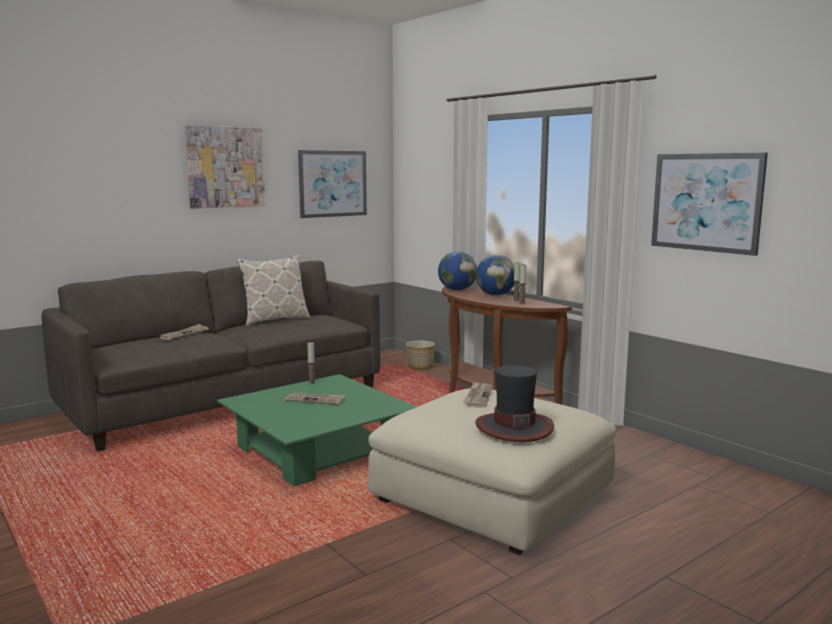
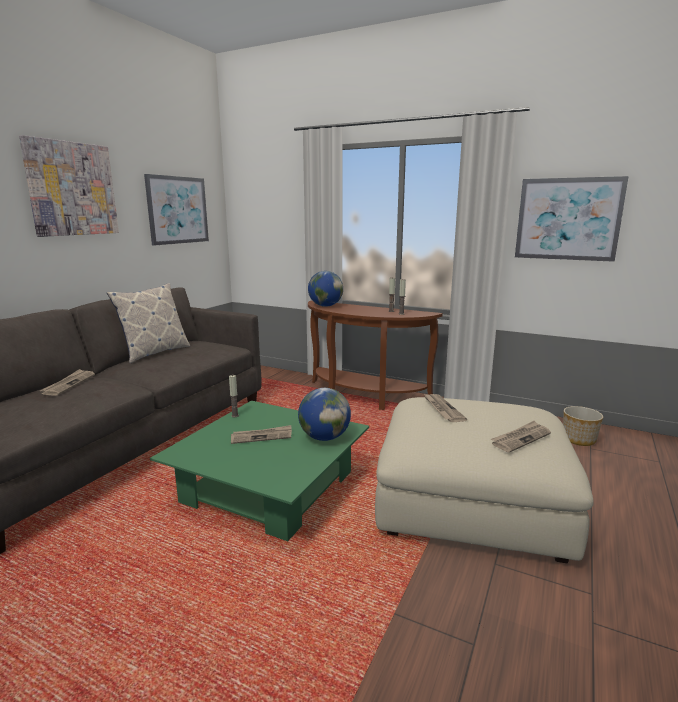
camera: 25 degrees left, 5 degrees up
(420, 366) = (276, 375): planter -> planter (578, 439)
(495, 295) = (365, 308): globe -> globe (324, 437)
(514, 427) = (520, 438): hat -> newspaper

